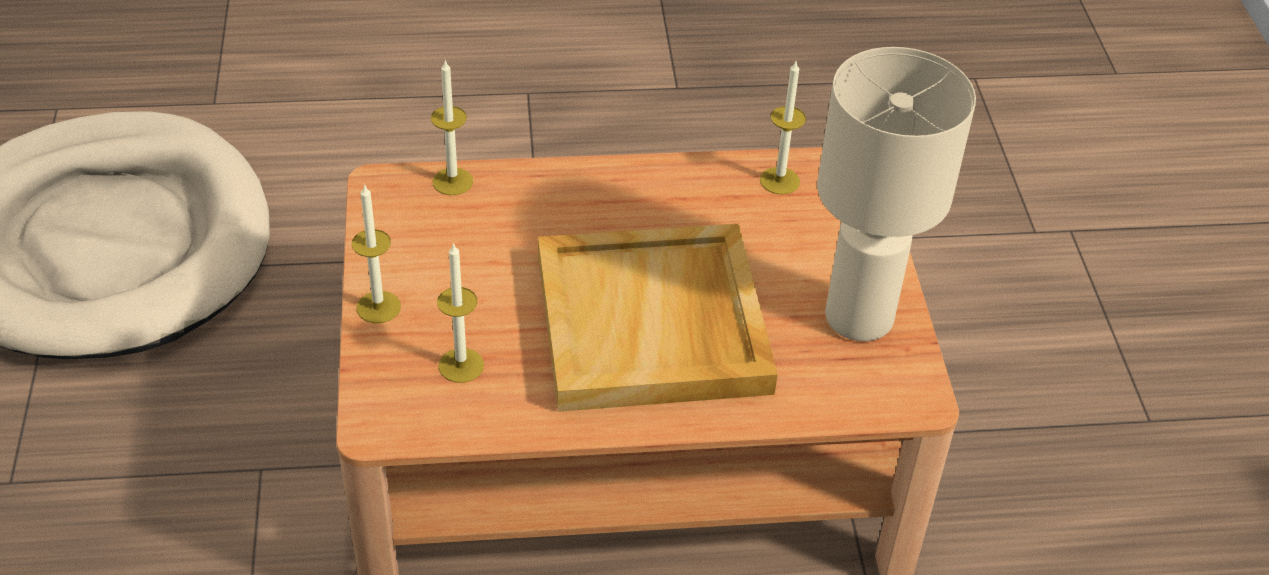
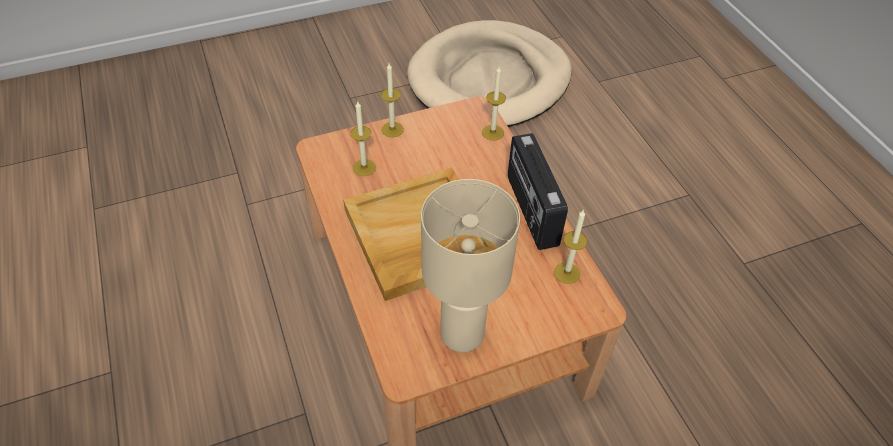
camera: 75 degrees right, 5 degrees up
(647, 185) = (530, 211): none -> radio

